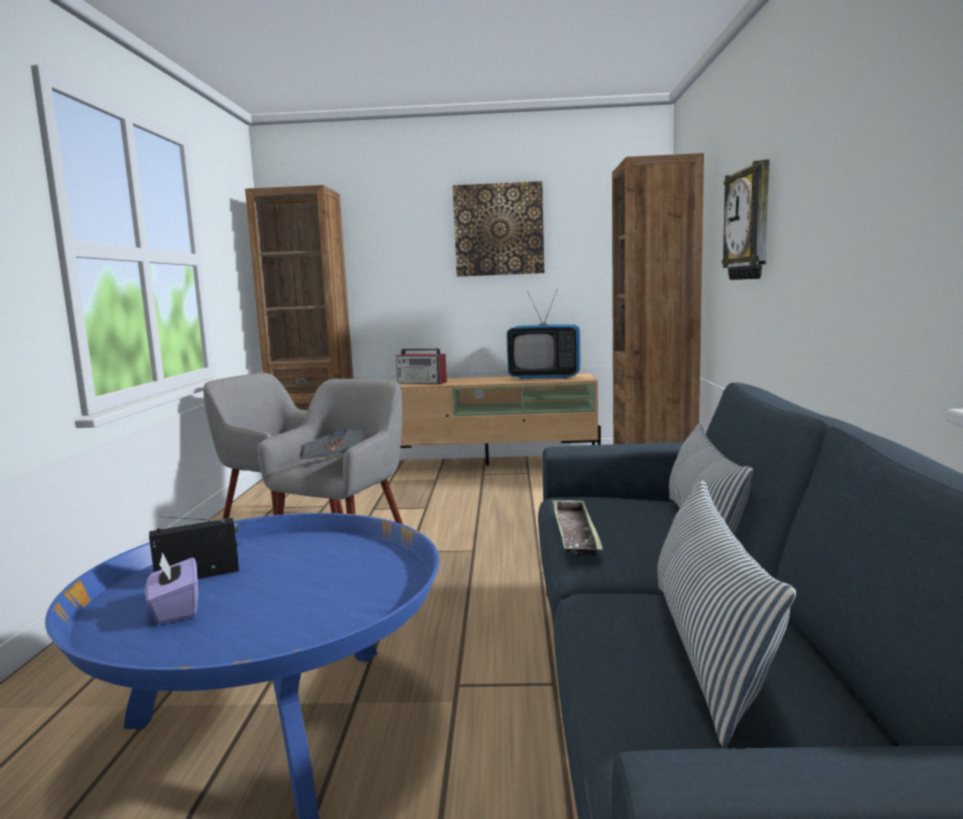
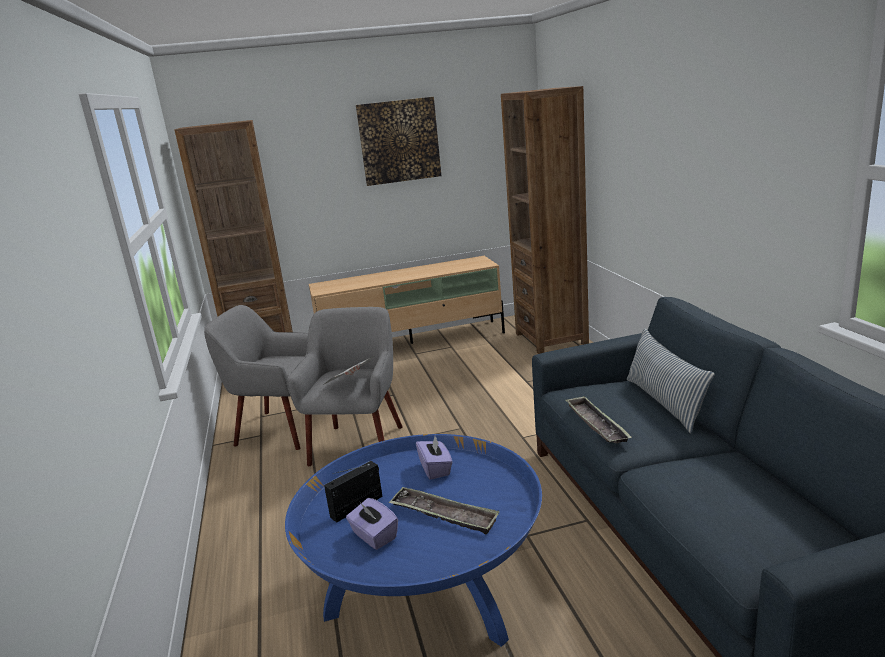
camera: 15 degrees left, 10 degrees up
(283, 603) = (443, 515): none -> tray
(333, 554) = (435, 469): none -> purple tissue box
(422, 383) = (352, 284): radio -> none
(544, 377) = (452, 265): television -> none
(707, 651) = (732, 495): pillow -> none
(750, 224) = (635, 156): wall clock -> none

